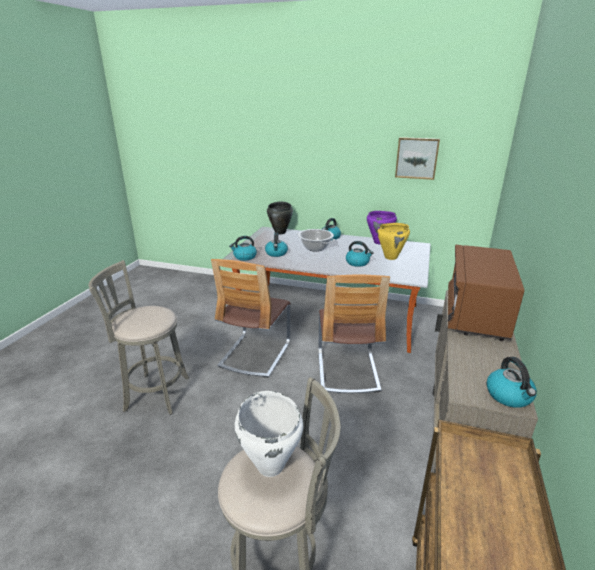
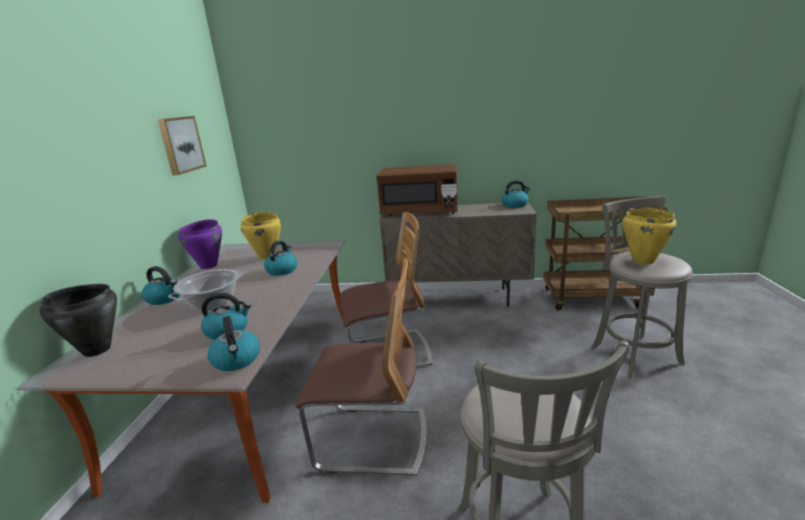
camera: 100 degrees left, 5 degrees down
(271, 465) = (642, 261): white cooking pot -> yellow cooking pot

